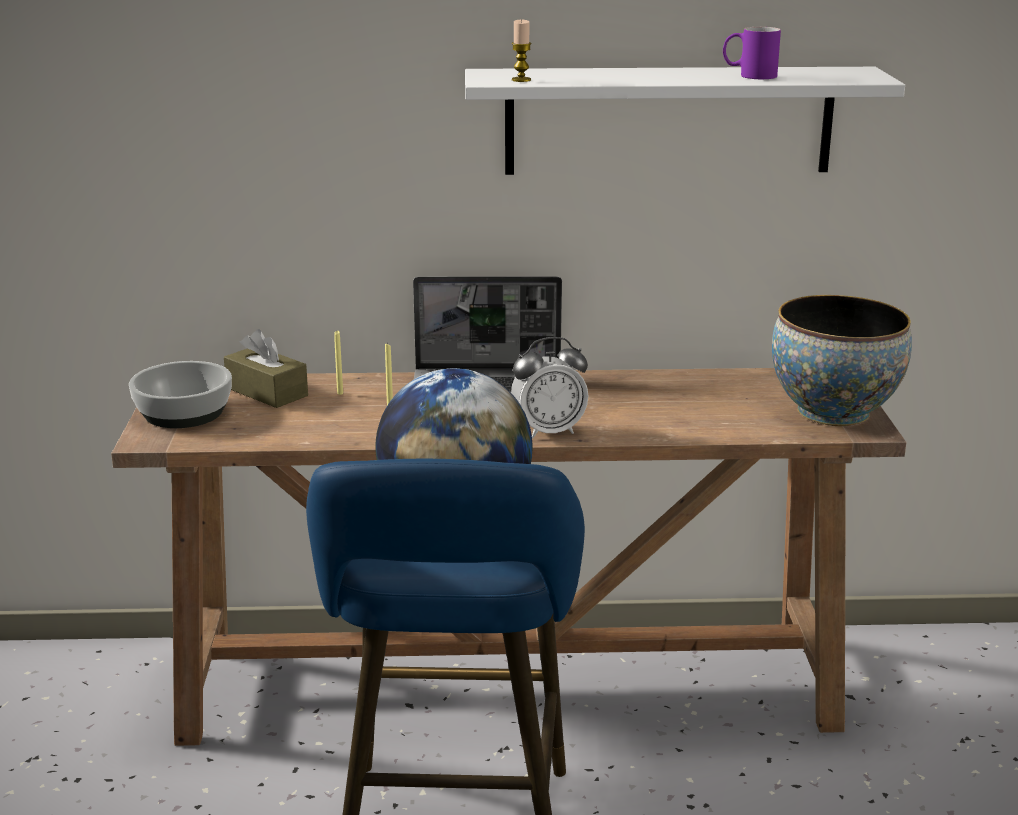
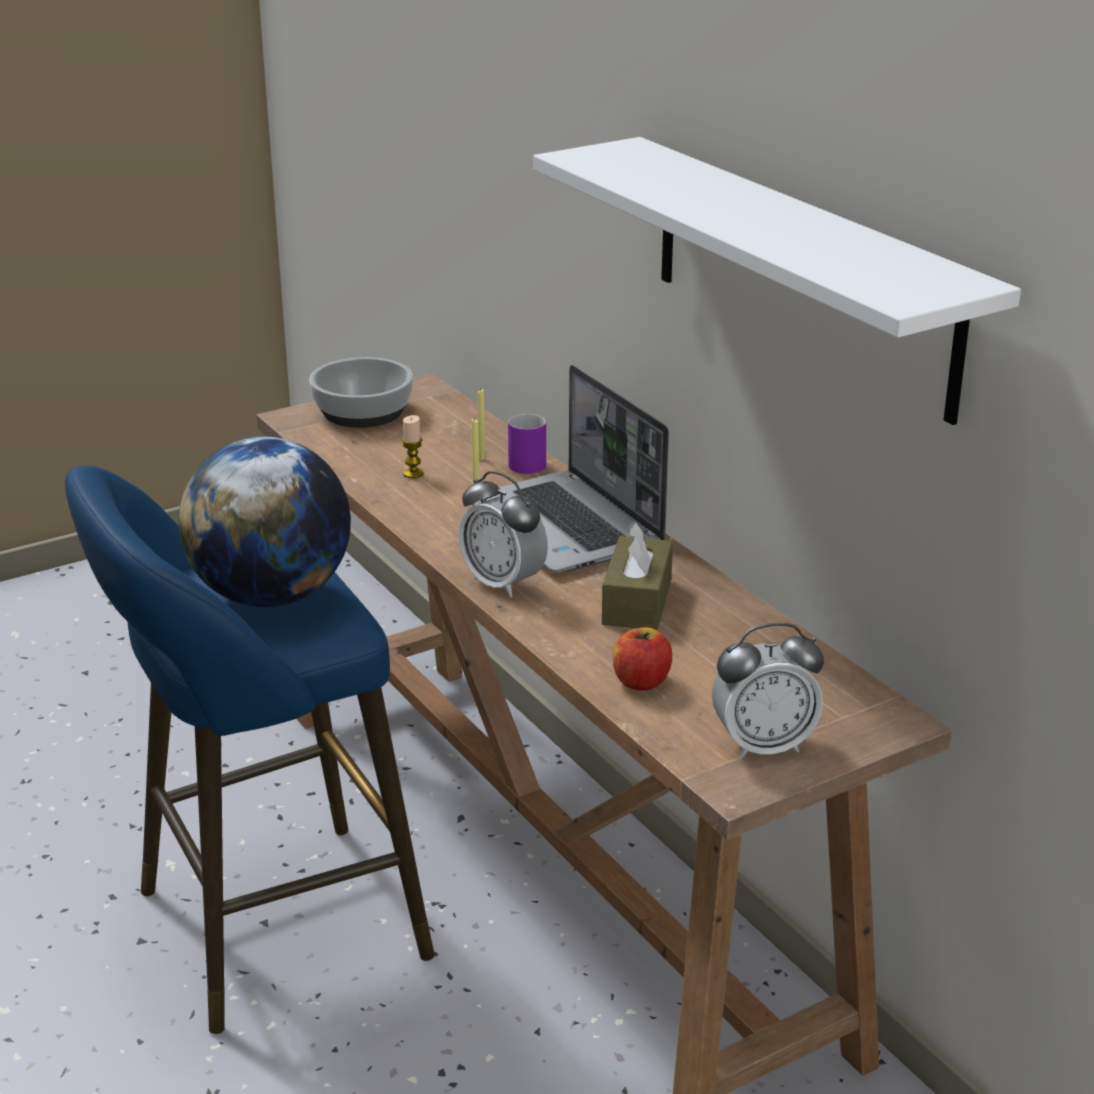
camera: 60 degrees right, 5 degrees up
(267, 392) = (447, 427): brown tissue box -> brown tissue box (637, 601)
(521, 80) = (601, 164): candle -> candle (413, 473)
(728, 424) = (641, 681): none -> apple
(749, 76) = (805, 240): purple mug -> purple mug (525, 461)
(833, 412) = (763, 746): bowl -> alarm clock

